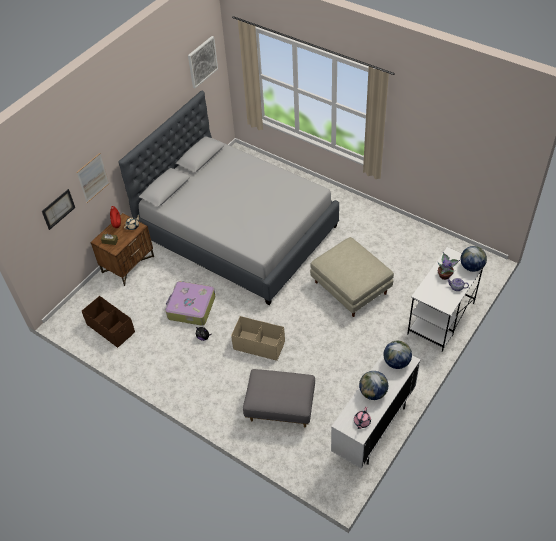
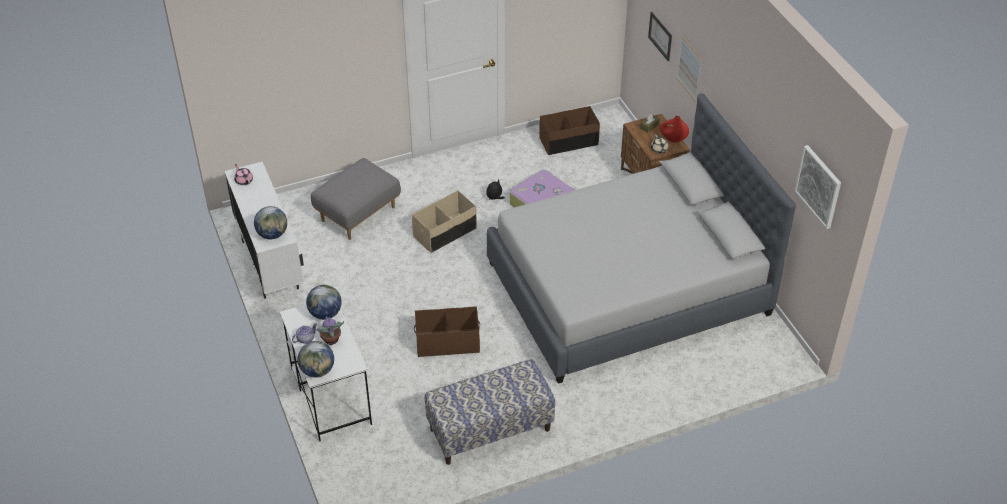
camera: 120 degrees right, 5 degrees down
(351, 288) = (447, 342): beige ottoman -> brown storage box
(373, 393) = (261, 202): globe -> globe (325, 314)
(393, 236) = (490, 430): none -> bench

